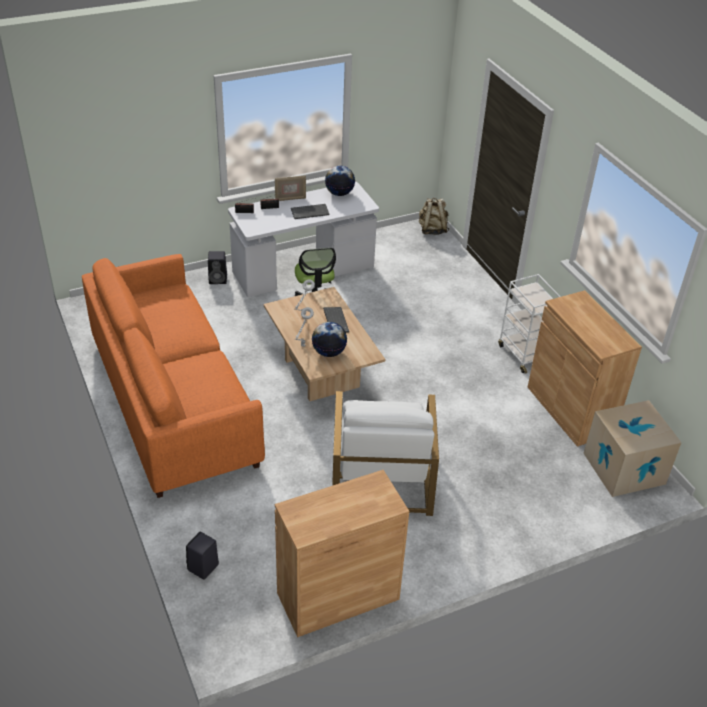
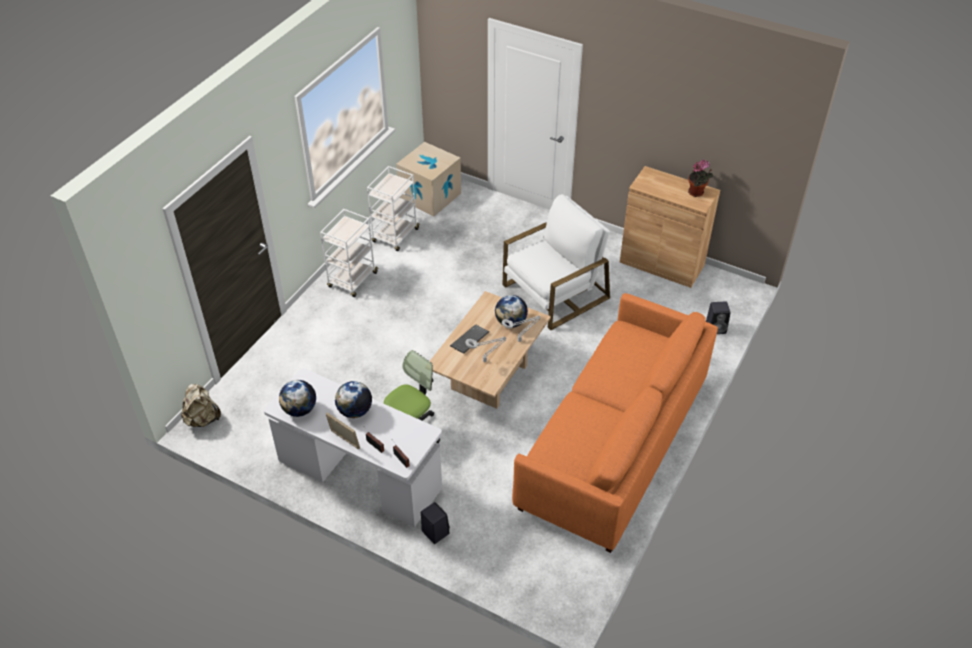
camera: 125 degrees left, 5 degrees up
(310, 212) = (355, 411): keyboard -> globe
(313, 522) = (697, 193): none -> potted plant
(570, 410) = (395, 236): brown cabinet -> white cart

